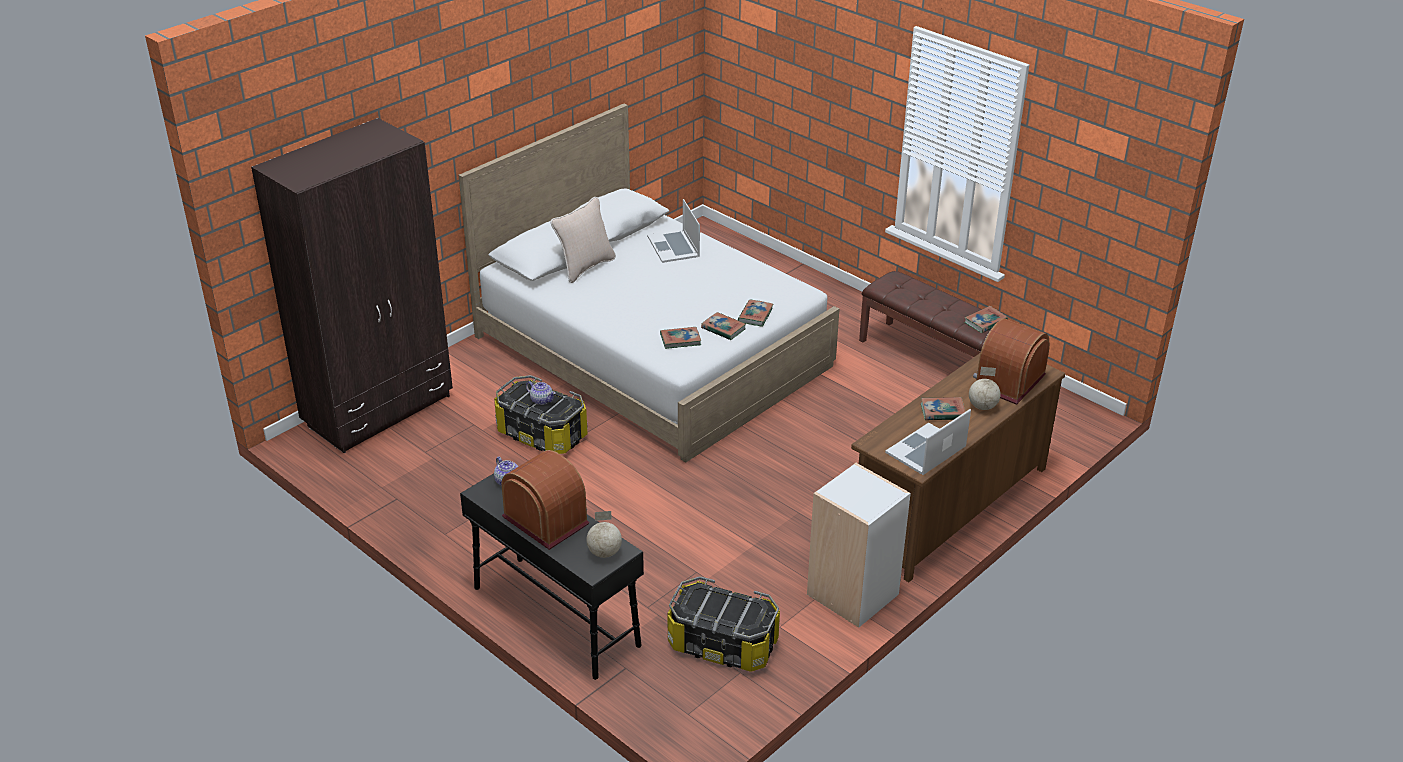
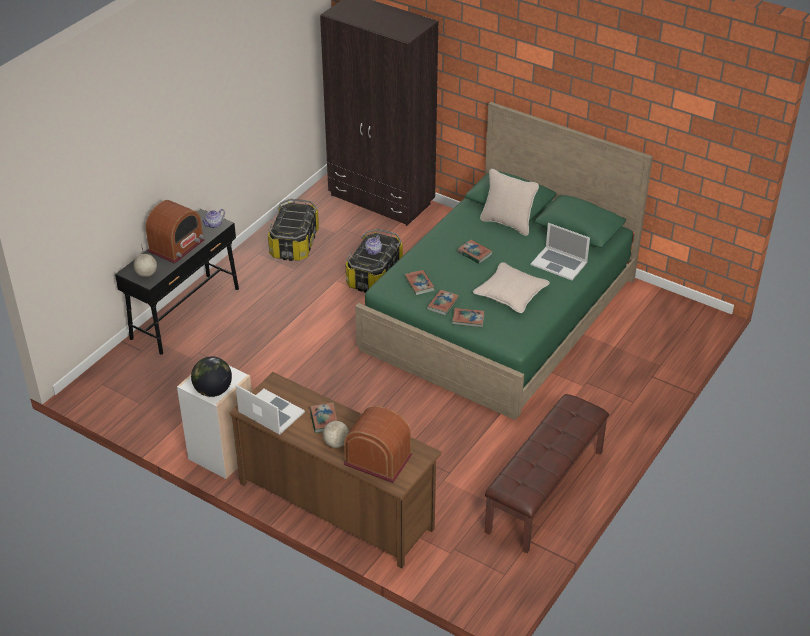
camera: 80 degrees right, 5 degrees up
(653, 350) = (500, 313): white bed -> green bed
(673, 246) = (559, 263): laptop -> laptop turned 120 degrees counterclockwise
(715, 282) = (511, 292): none -> beige pillow
(722, 644) = (165, 392): storage box -> storage box (294, 243)
(881, 493) = (213, 391): none -> globe
(985, 322) = (533, 474): book -> book (474, 253)

